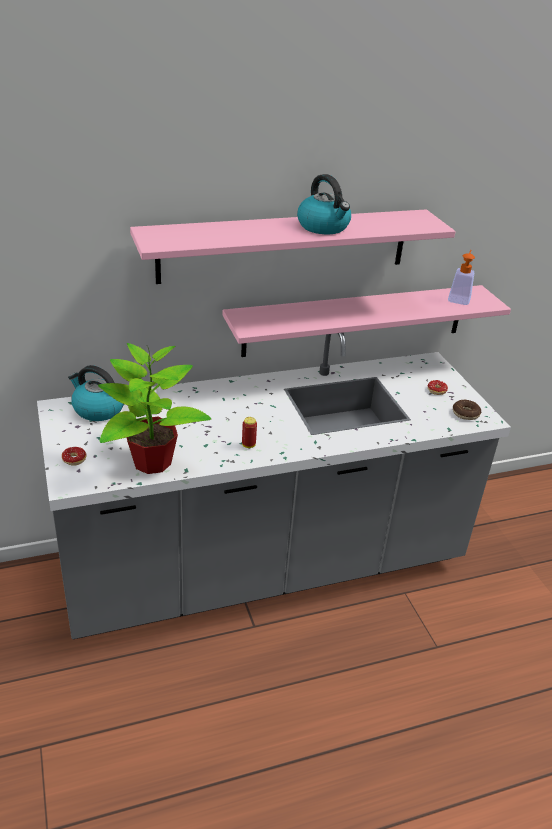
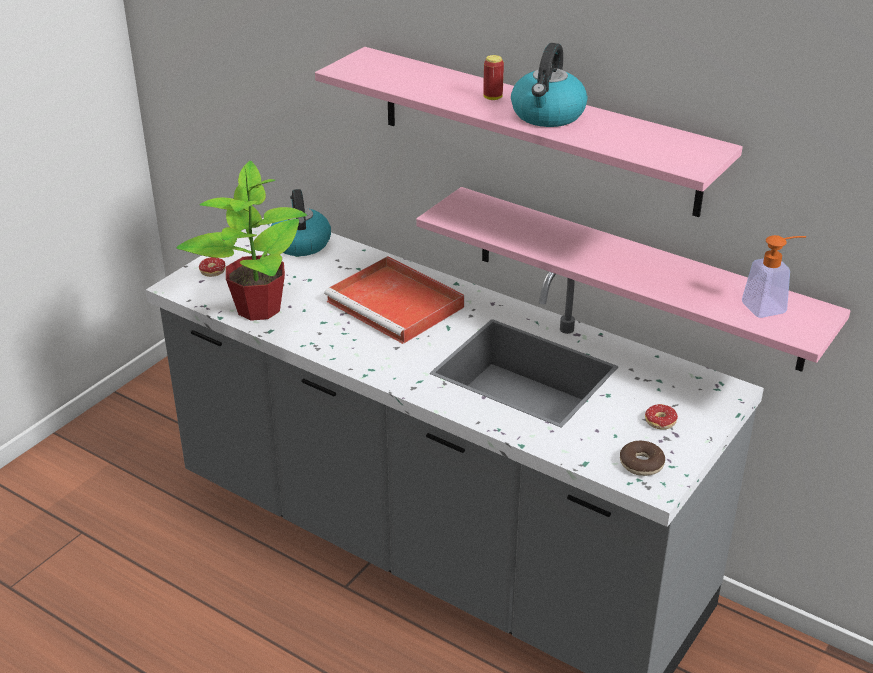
camera: 55 degrees right, 0 degrees up
(225, 410) = (397, 305): none -> red tray
(248, 445) = (356, 345): can -> can (492, 98)

